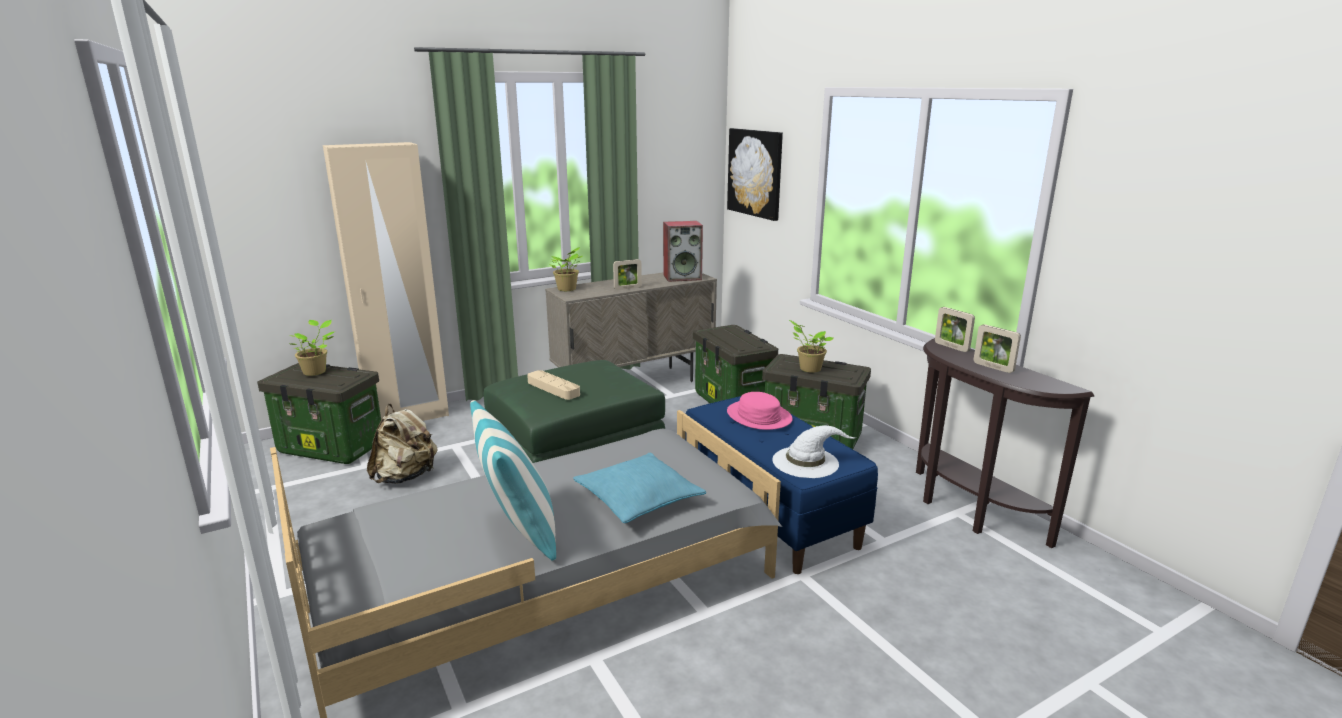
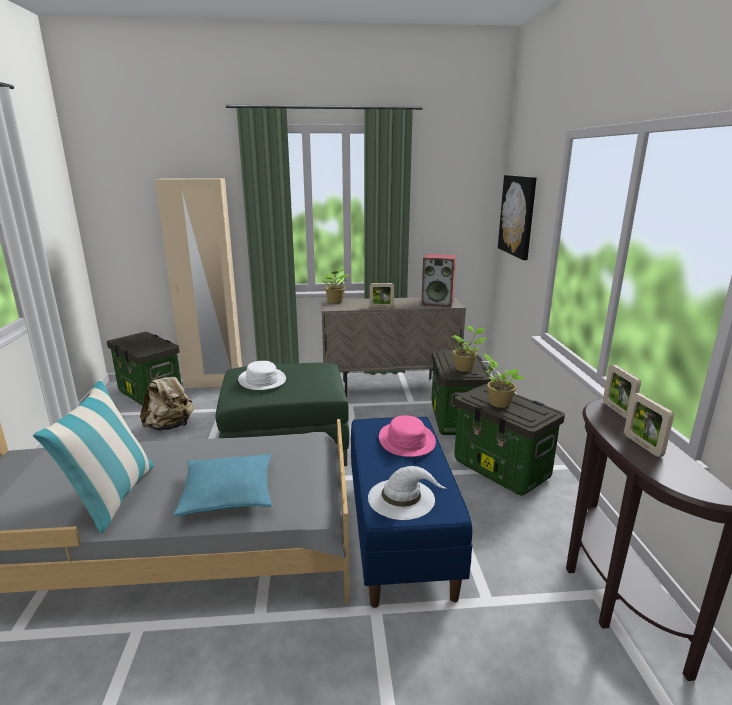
camera: 25 degrees right, 0 degrees up
(316, 371) = (144, 339): potted plant -> potted plant (465, 368)
(553, 388) = (262, 380): beige tray -> white hat

